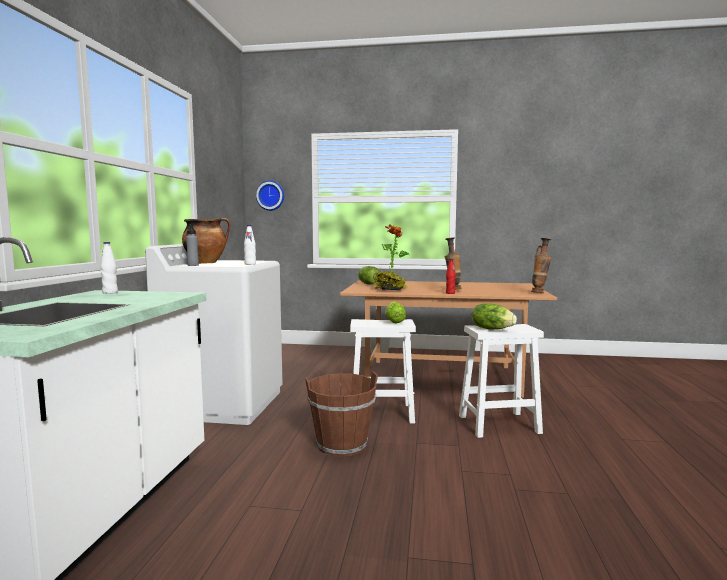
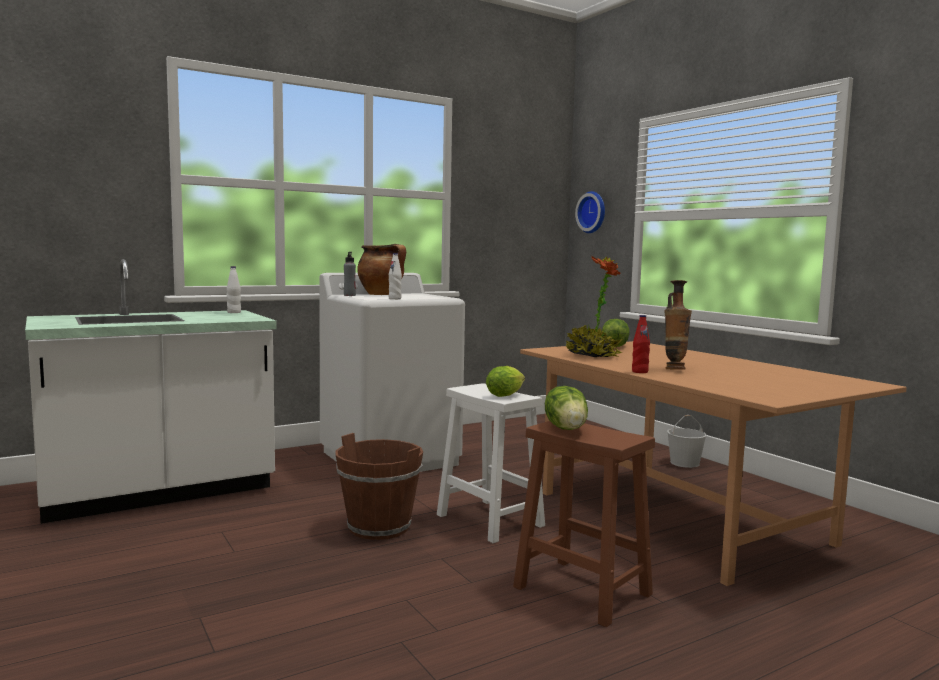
camera: 50 degrees right, 0 degrees up
(497, 424) = (580, 590): white stool -> brown stool
(540, 293) = (790, 398): vase -> none

